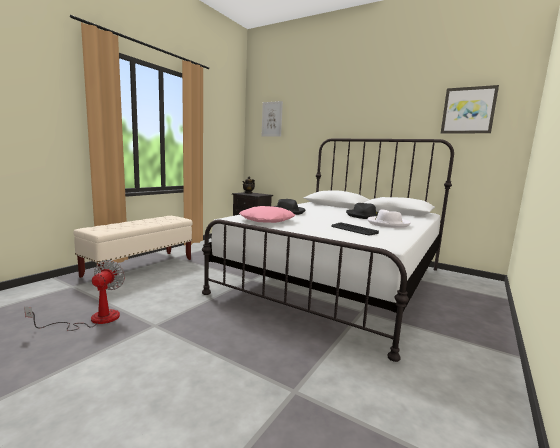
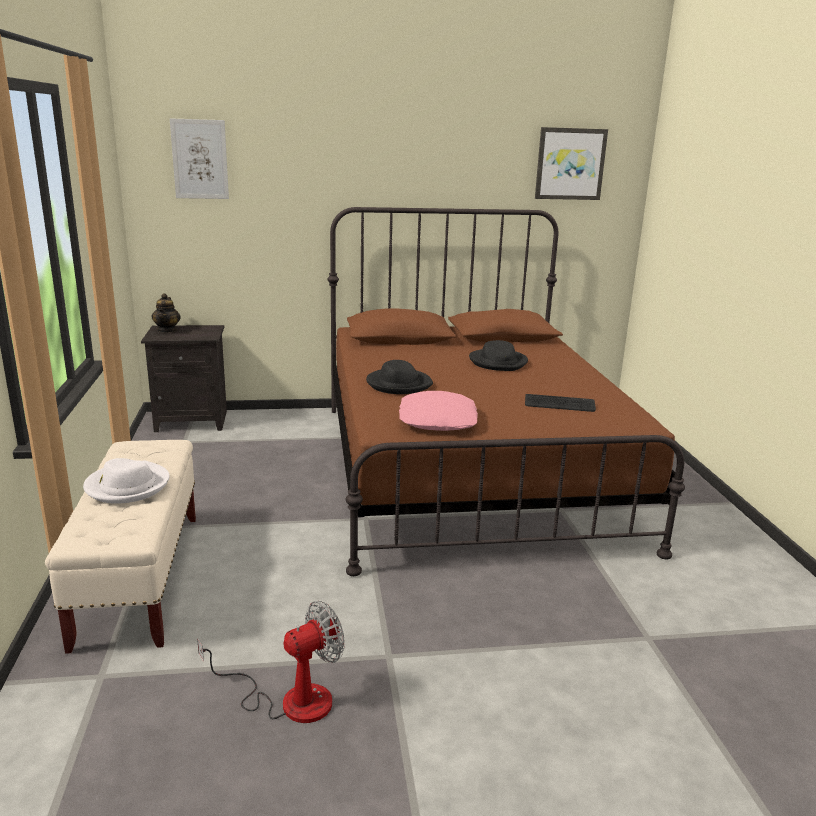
camera: 40 degrees left, 10 degrees up
(94, 320) = (289, 699): fan -> fan turned 90 degrees clockwise
(338, 280) = (468, 470): white bed -> brown bed
(388, 224) = (557, 375): white hat -> white hat (127, 486)

